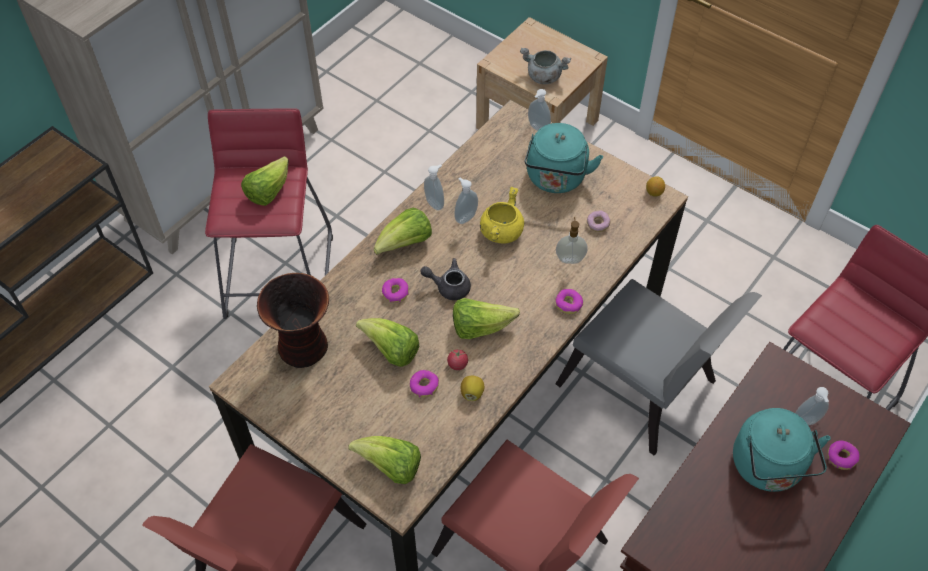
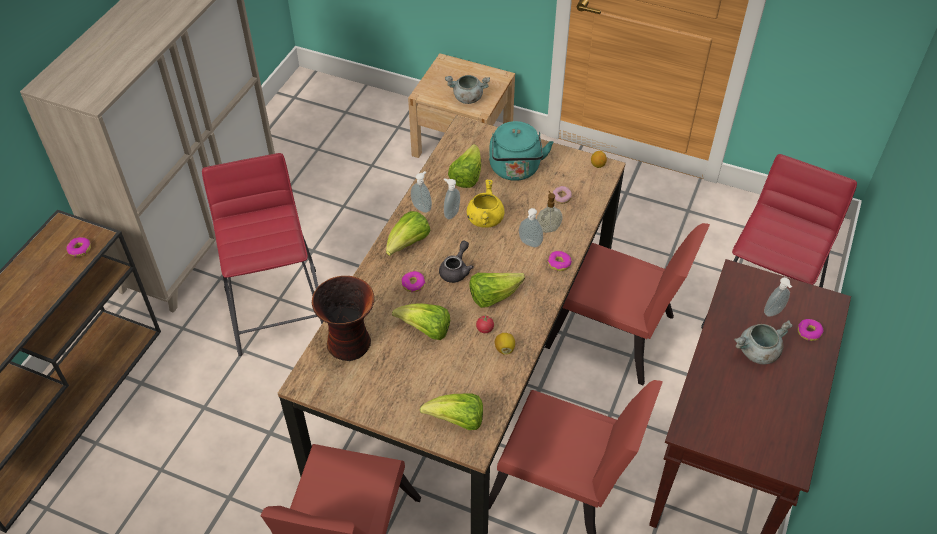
camera: 15 degrees left, 5 degrees down
(268, 191) = (268, 229): lettuce -> lettuce (466, 176)
(424, 386) = (463, 352): donut -> donut (79, 249)
(448, 286) = (456, 270): grey teapot -> grey teapot turned 120 degrees clockwise
(537, 128) = (486, 133): soap dispenser -> soap dispenser (529, 244)
(642, 391) = (617, 337): grey chair -> red chair
(768, 468) = (757, 353): turquoise kettle -> grey cooking pot

